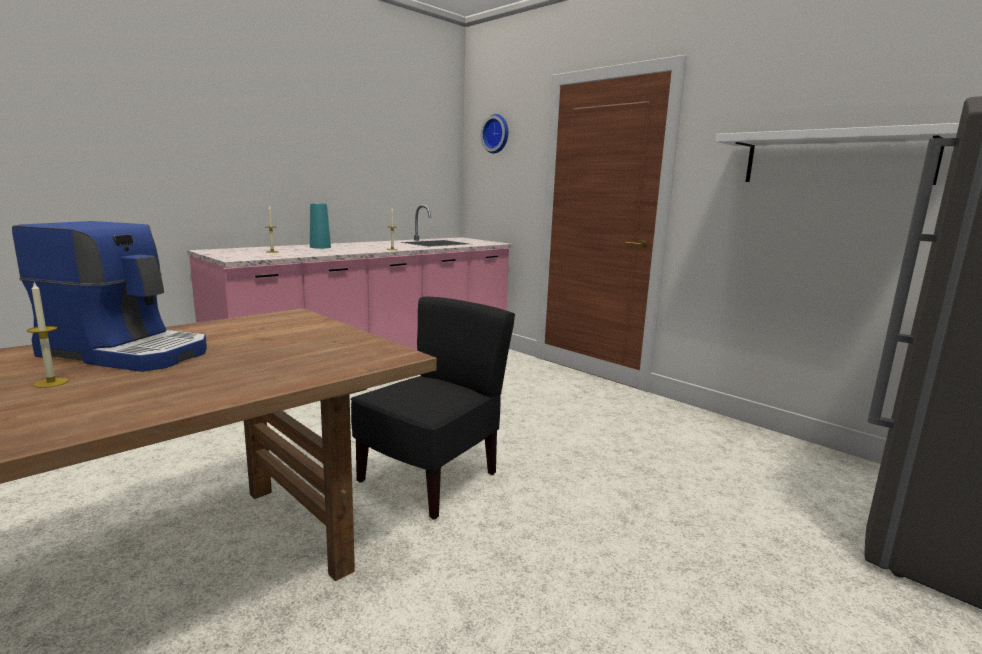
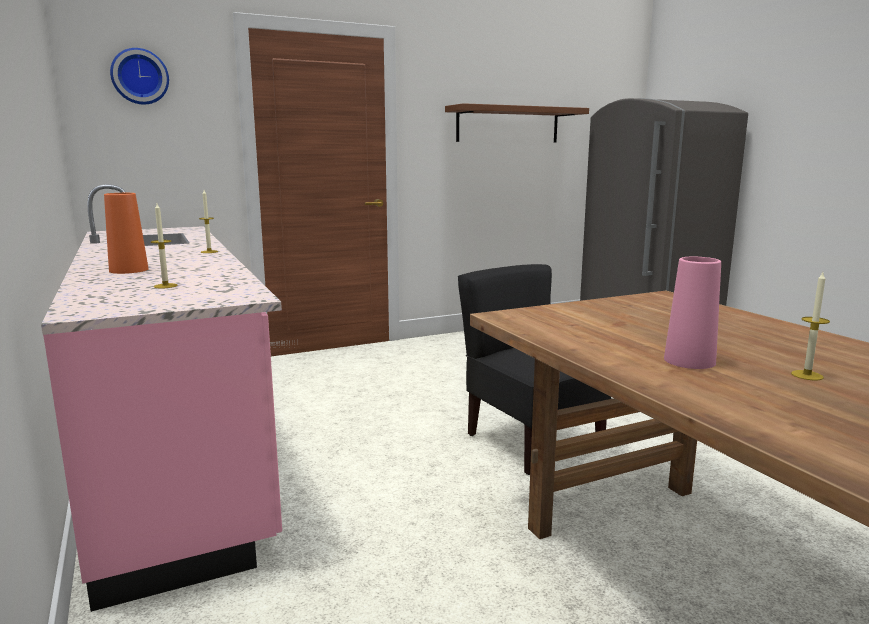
camera: 70 degrees left, 0 degrees up
(128, 352) = (689, 361): coffee machine -> pink vase
(320, 247) = (129, 270): turquoise vase -> orange vase
(835, 159) = (508, 125): white shelf -> brown shelf

